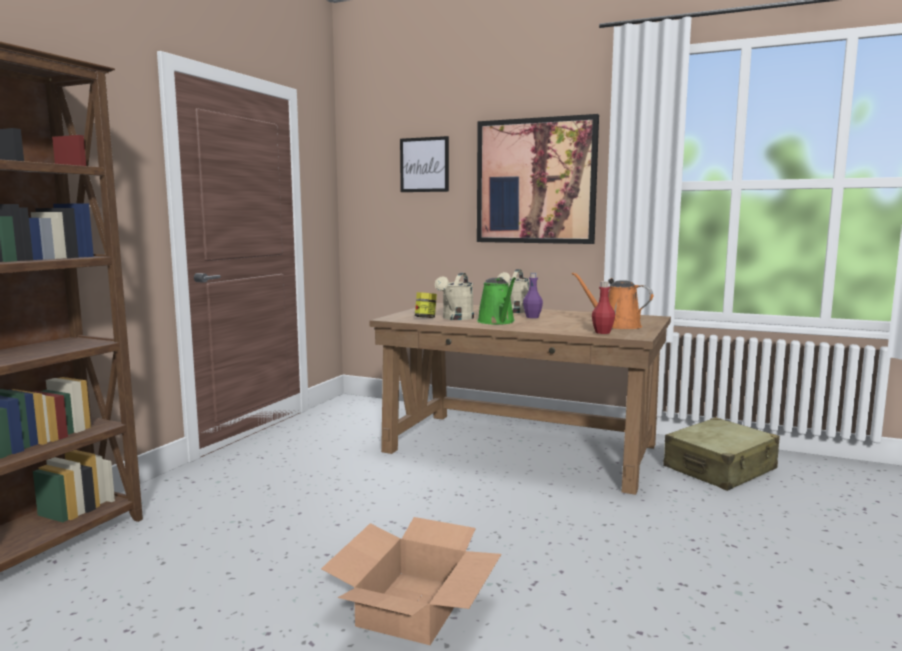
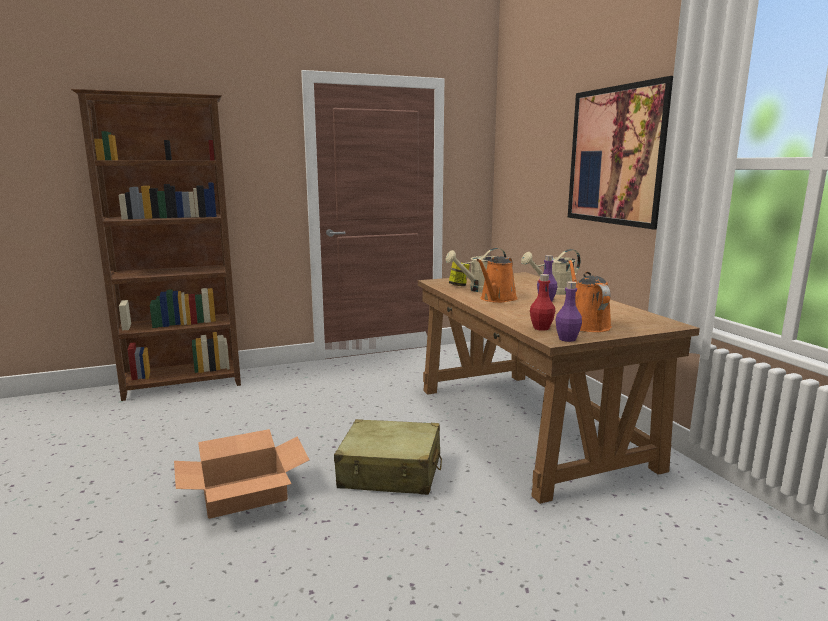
camera: 45 degrees right, 5 degrees up
(424, 165) = (542, 139): picture -> none
(497, 322) = (497, 299): green watering can -> orange watering can
(641, 335) = (567, 339): none -> purple bottle
(720, 469) = (689, 524): beige suitcase -> beige suitcase (390, 472)

